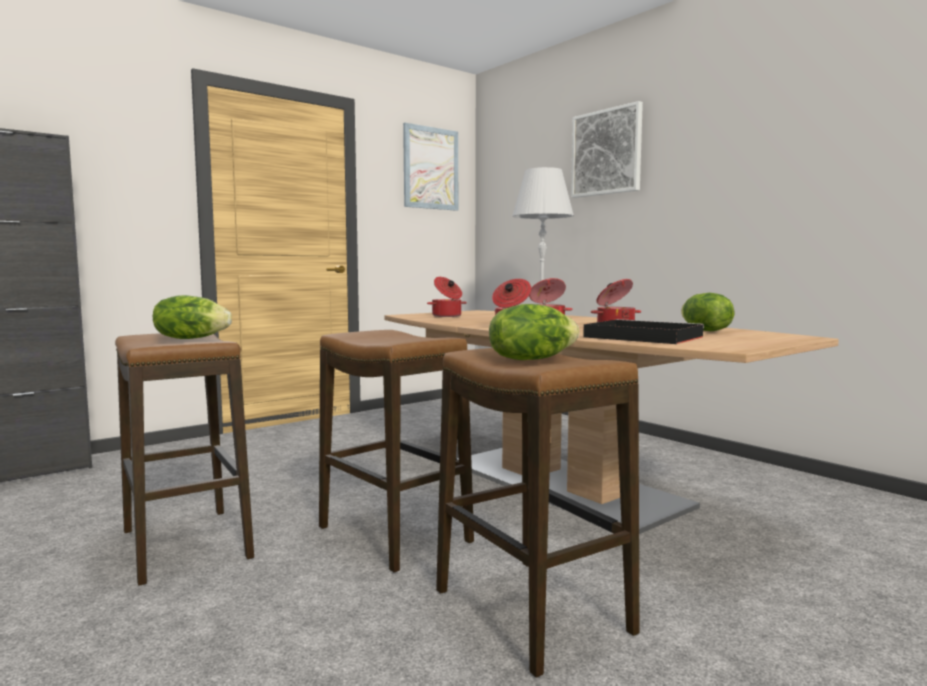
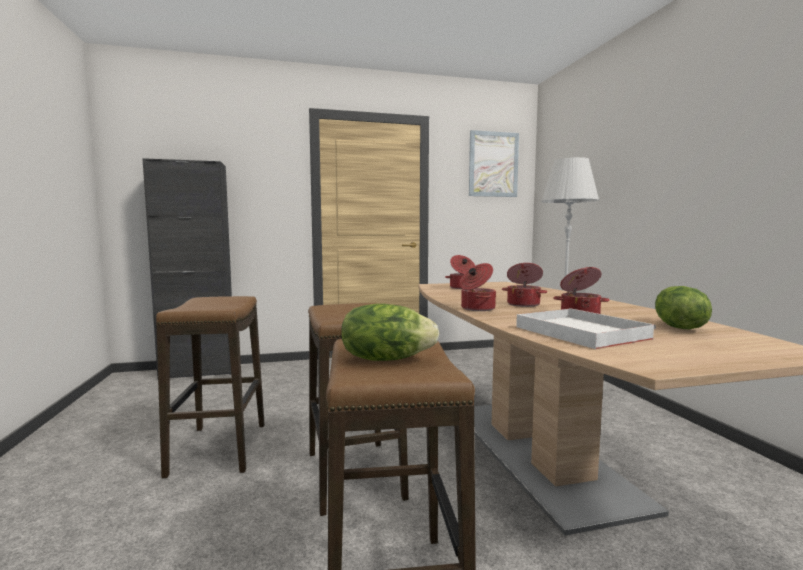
camera: 25 degrees right, 0 degrees up
(191, 338) = (222, 303): lettuce -> none
(606, 152) = (638, 139): picture -> none
(640, 337) = (578, 332): black tray -> white tray

